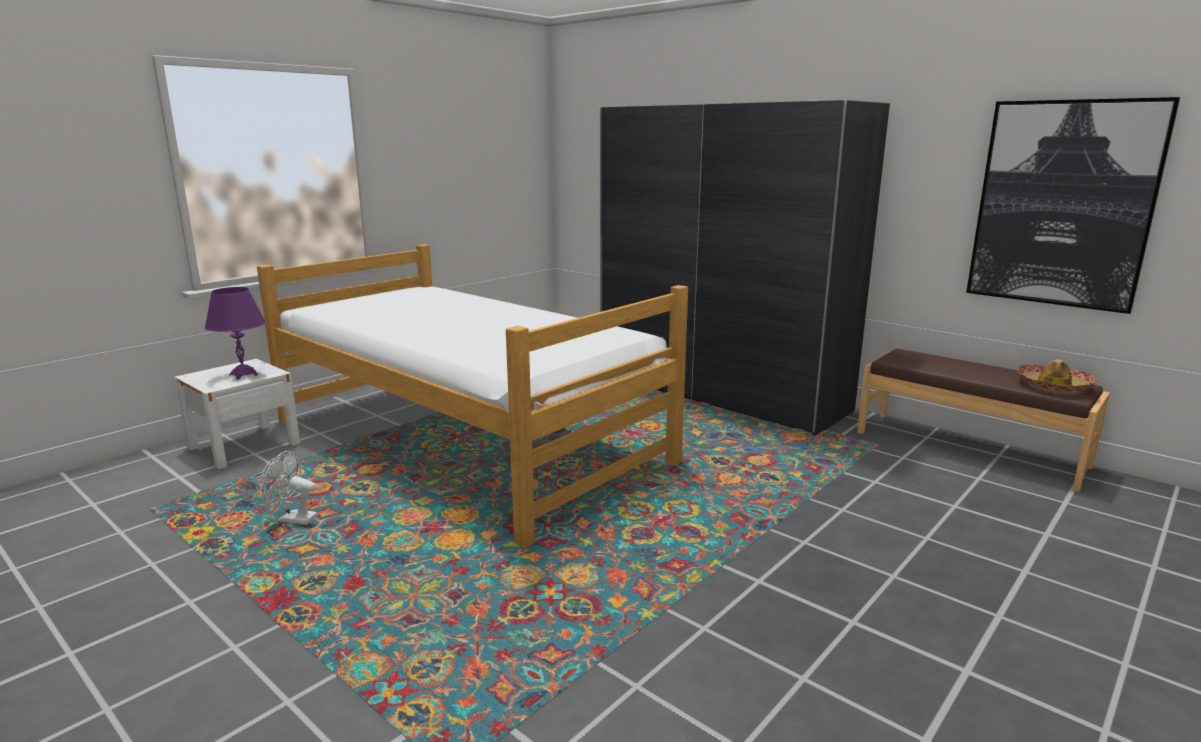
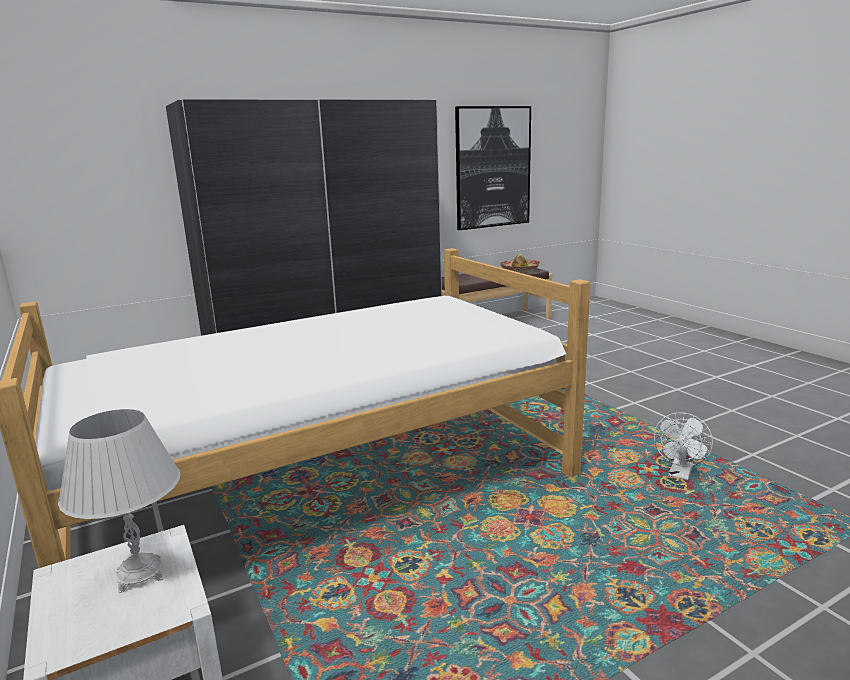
camera: 70 degrees left, 0 degrees up
(243, 375) = (140, 574): purple table lamp -> white table lamp
(292, 519) = (470, 624): white fan -> white fan (680, 474)

